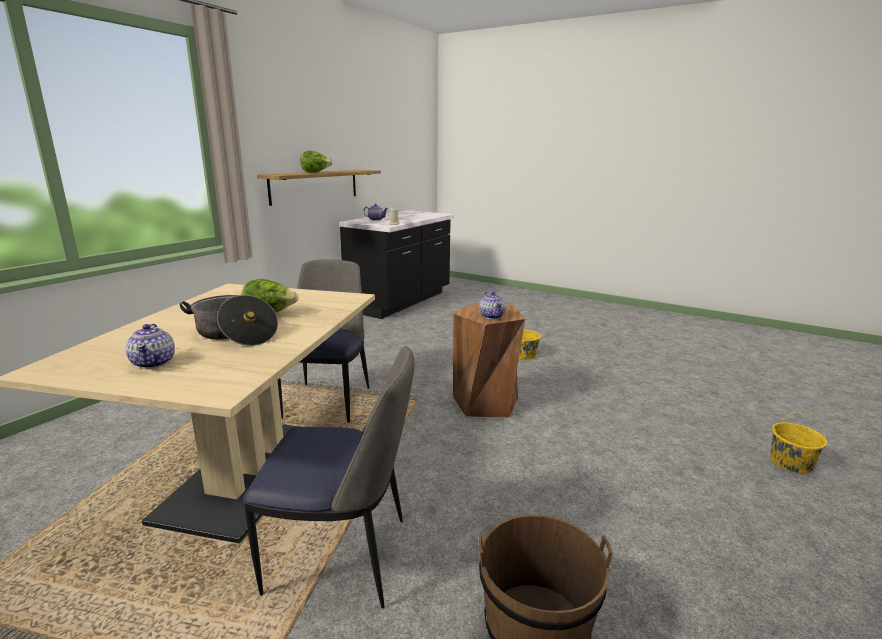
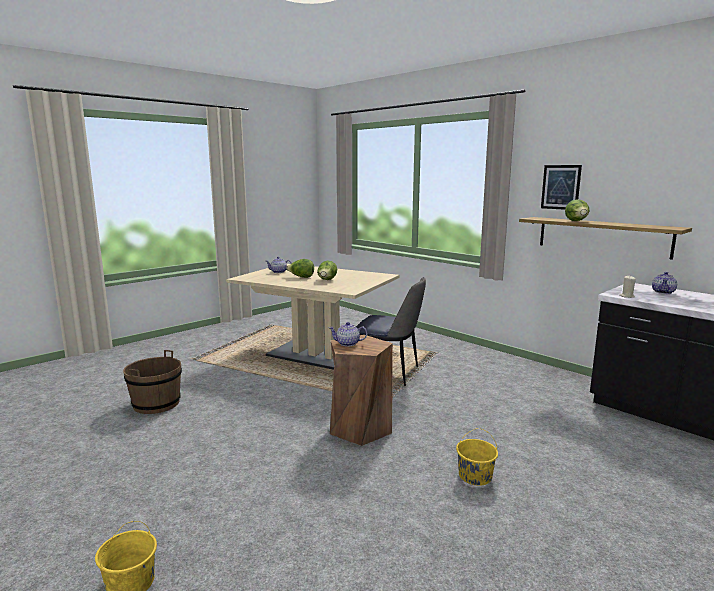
camera: 105 degrees right, 5 degrees down
(234, 334) = (301, 277): cooking pot -> lettuce
(276, 138) = (560, 187): none -> picture
(342, 557) = (238, 373): chair -> none

